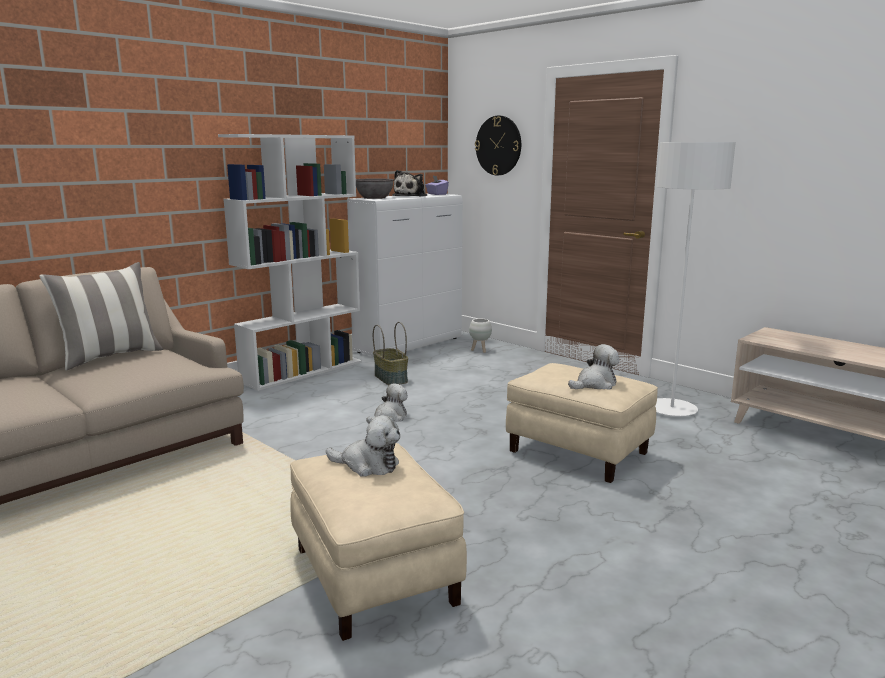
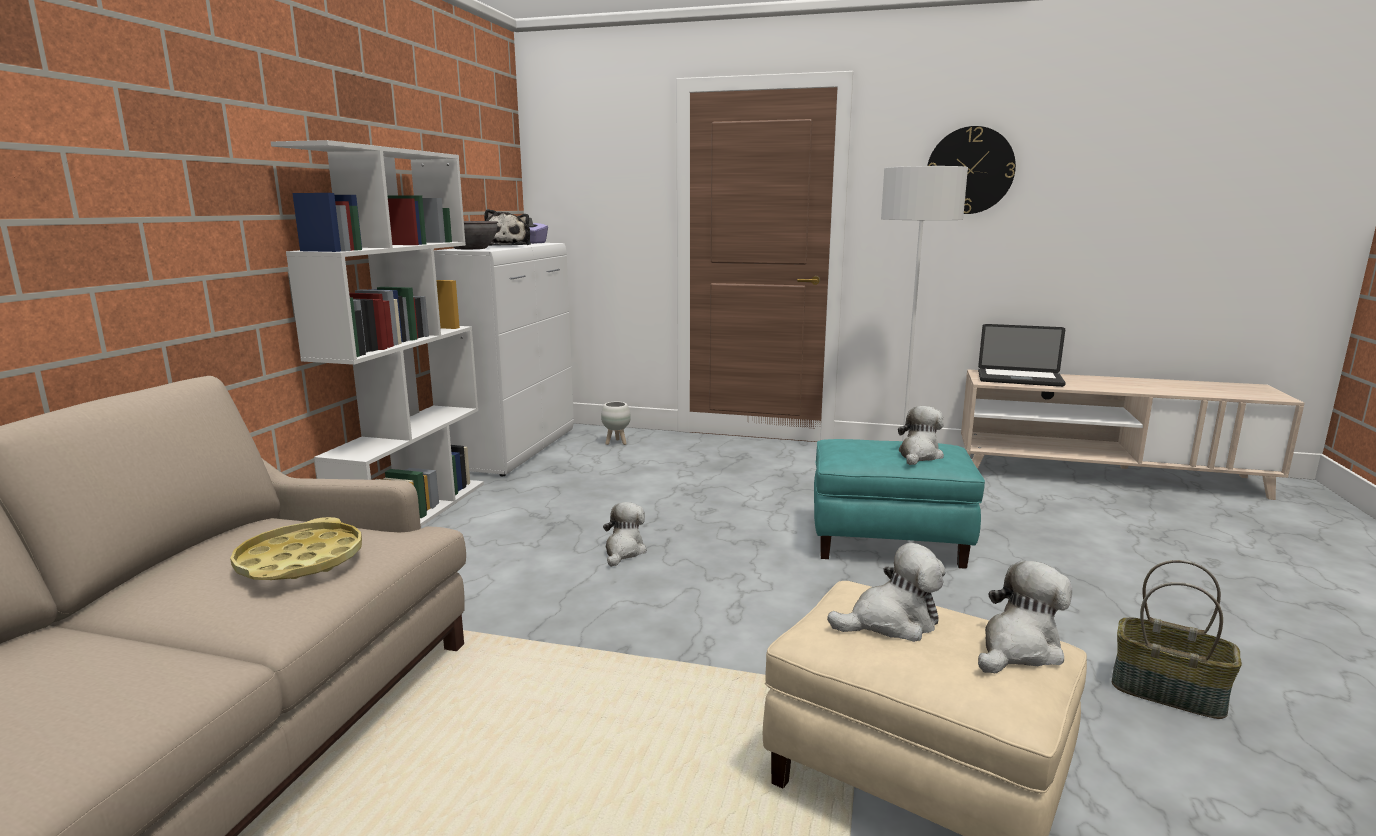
camera: 30 degrees left, 0 degrees up
(110, 357) = (195, 552): pillow -> none
(139, 369) = (300, 561): none -> yellow tray
(391, 378) = (555, 498): basket -> basket (1168, 691)
(411, 495) = (1018, 649): none -> plush toy
(498, 145) = (607, 178): wall clock -> wall clock (970, 170)
(577, 452) = (887, 542): beige ottoman -> turquoise ottoman
(796, 341) = (1019, 379): none -> laptop

